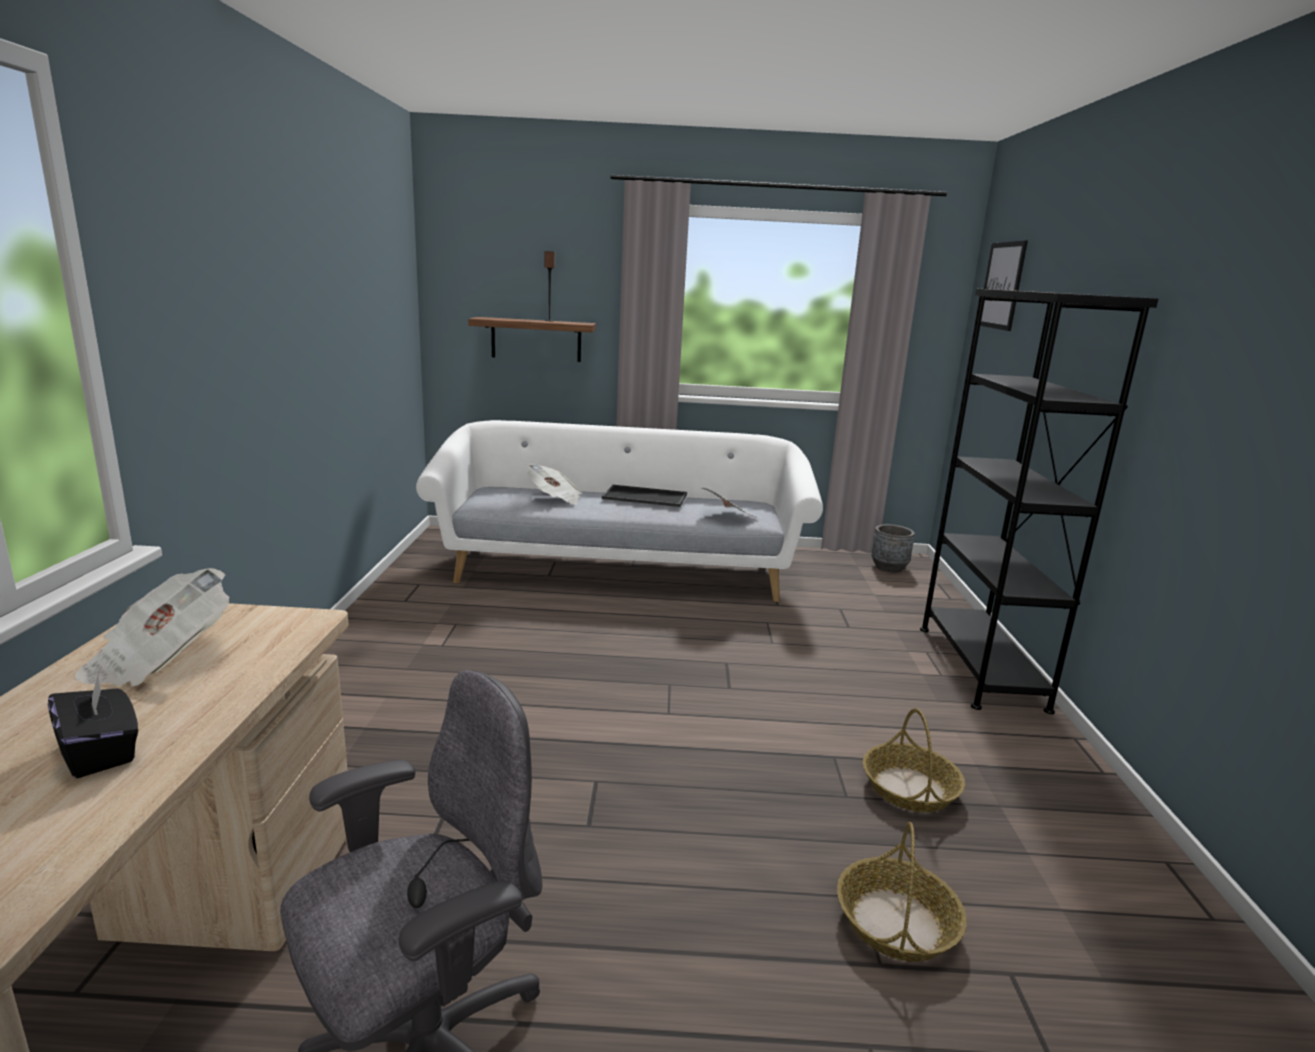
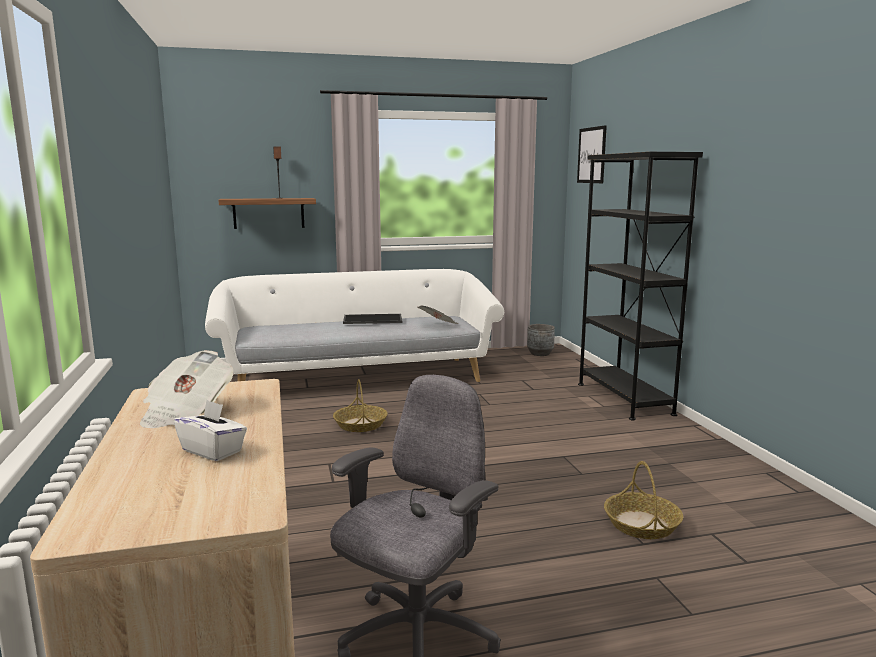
camera: 15 degrees left, 5 degrees down
(100, 752) = (213, 451): black tissue box -> white tissue box
(555, 499) = (307, 328): newspaper -> none
(910, 788) = (616, 464): basket -> basket (360, 425)

